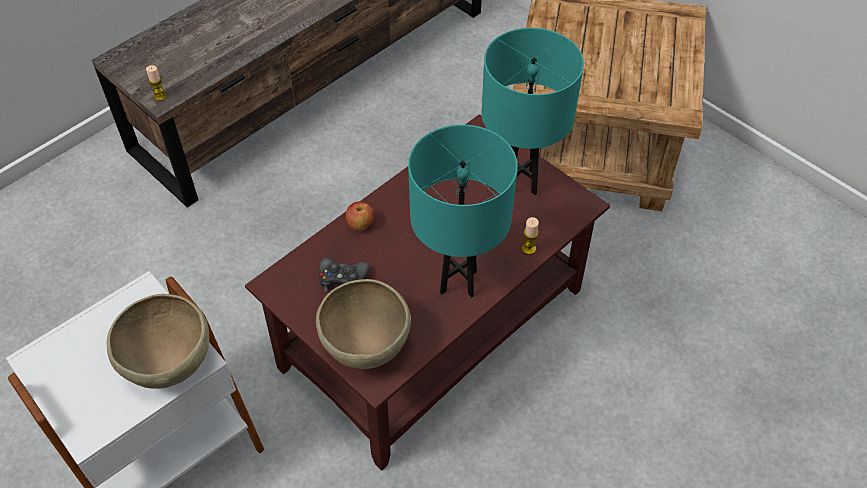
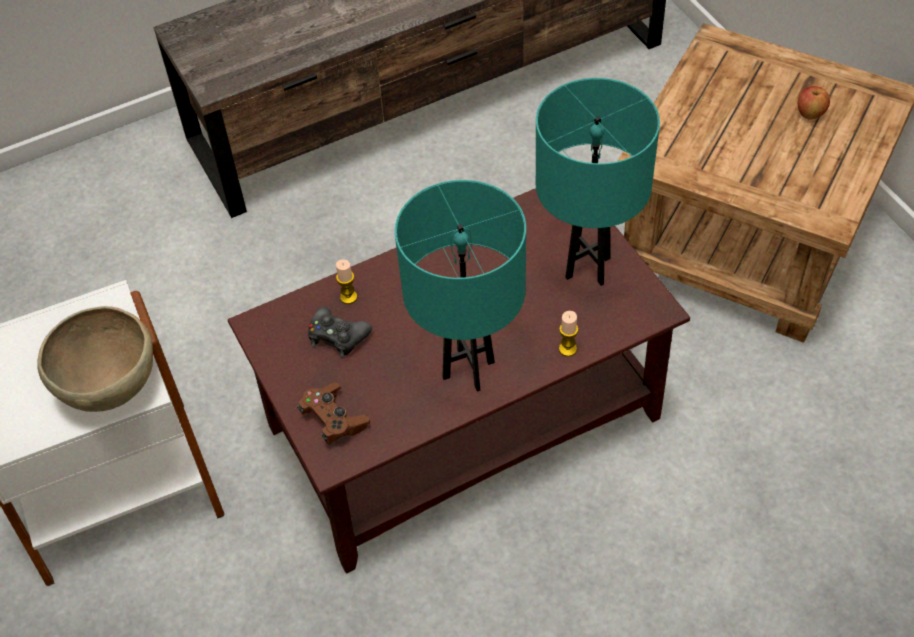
camera: 20 degrees right, 0 degrees up
(160, 96) = (212, 83): candle -> candle (348, 297)
(360, 225) = (380, 277): apple -> apple (810, 114)
(365, 346) = (334, 420): brown bowl -> brown game controller

